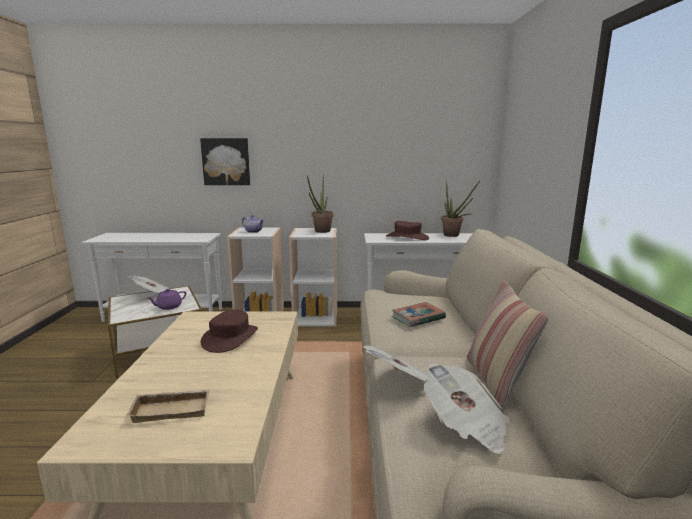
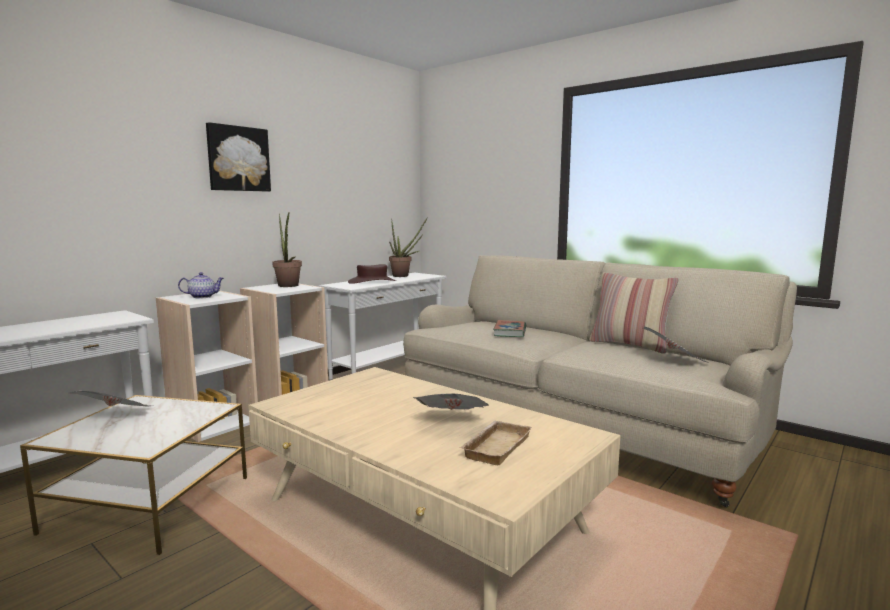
camera: 50 degrees left, 5 degrees down
(168, 307) = (184, 417): purple teapot -> none
(226, 161) = (130, 196): picture -> picture (238, 159)
(230, 338) = (380, 399): brown hat -> none
(400, 382) = (601, 359): newspaper -> newspaper (452, 422)

